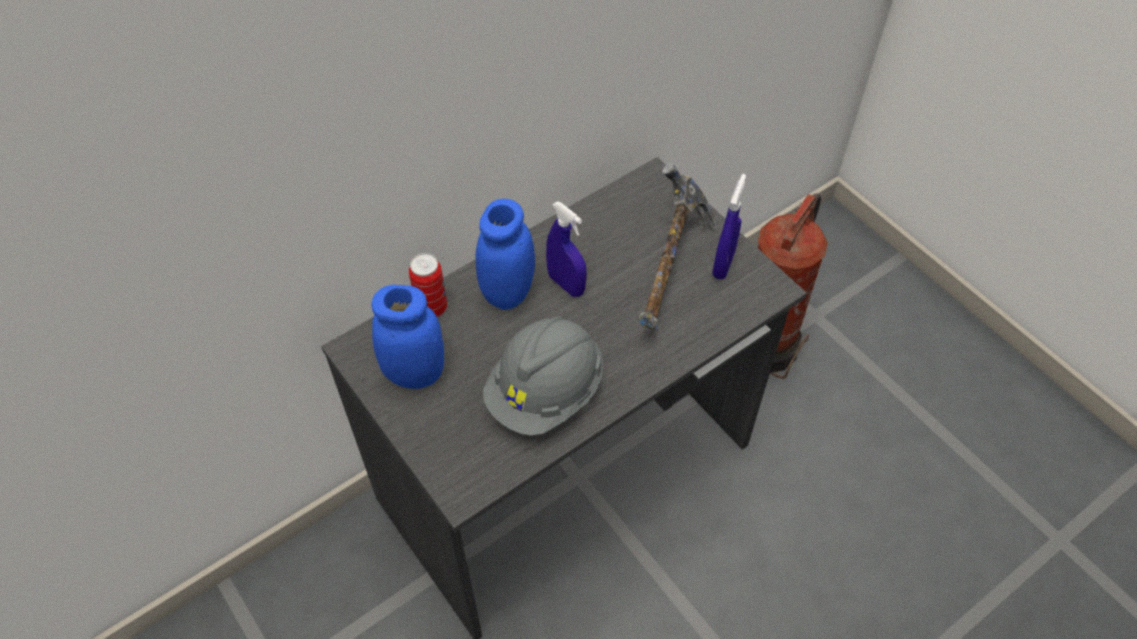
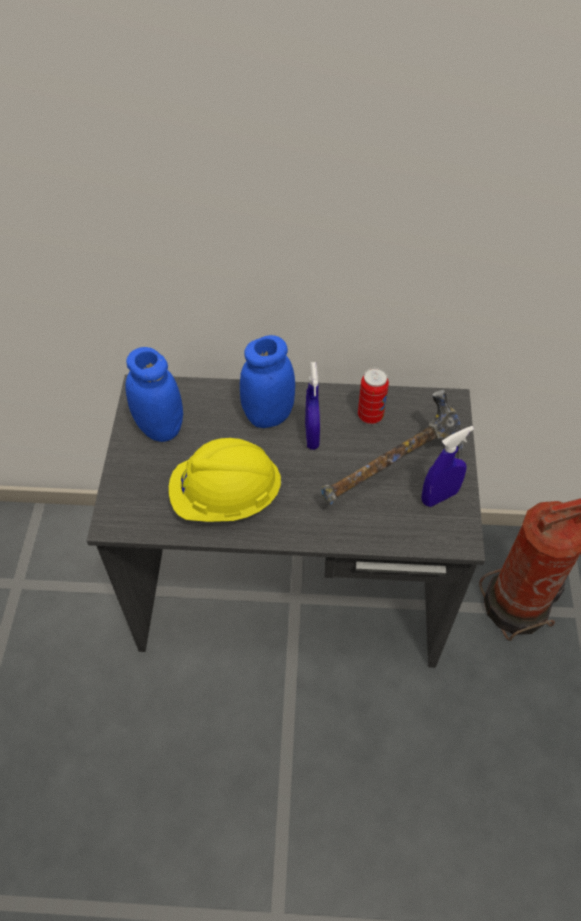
camera: 40 degrees right, 0 degrees up
(432, 308) = (211, 394): can -> can (370, 416)
(546, 392) = (226, 498): grey hard hat -> yellow hard hat

